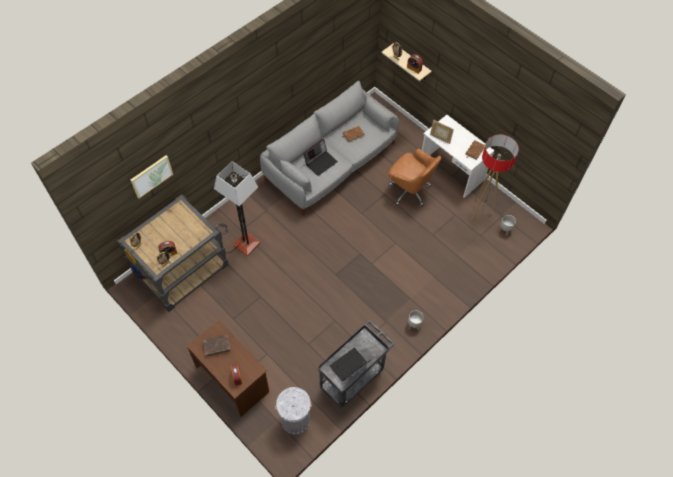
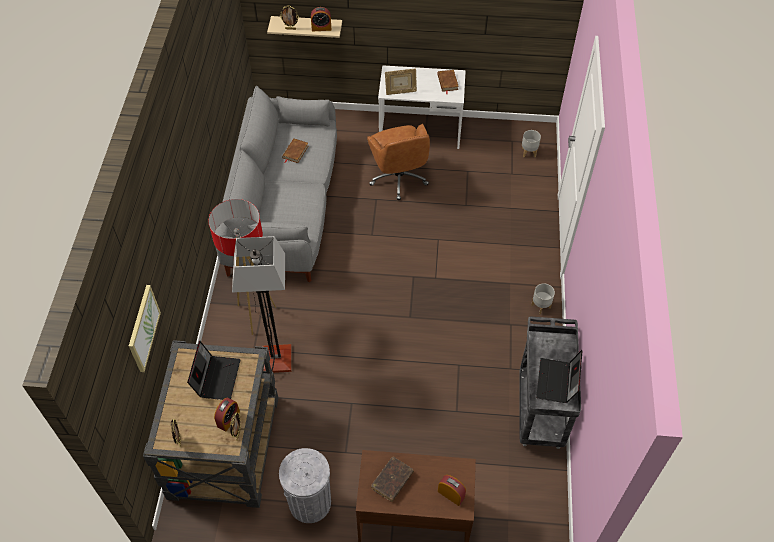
camera: 40 degrees left, 5 degrees down
(295, 420) = (527, 502): grey trash can -> grey trash can (310, 502)
(320, 162) = (288, 203): laptop -> laptop (216, 377)
(409, 191) = (398, 178): brown office chair -> brown office chair turned 75 degrees clockwise
(480, 210) = (487, 150): floor lamp -> floor lamp (255, 316)

